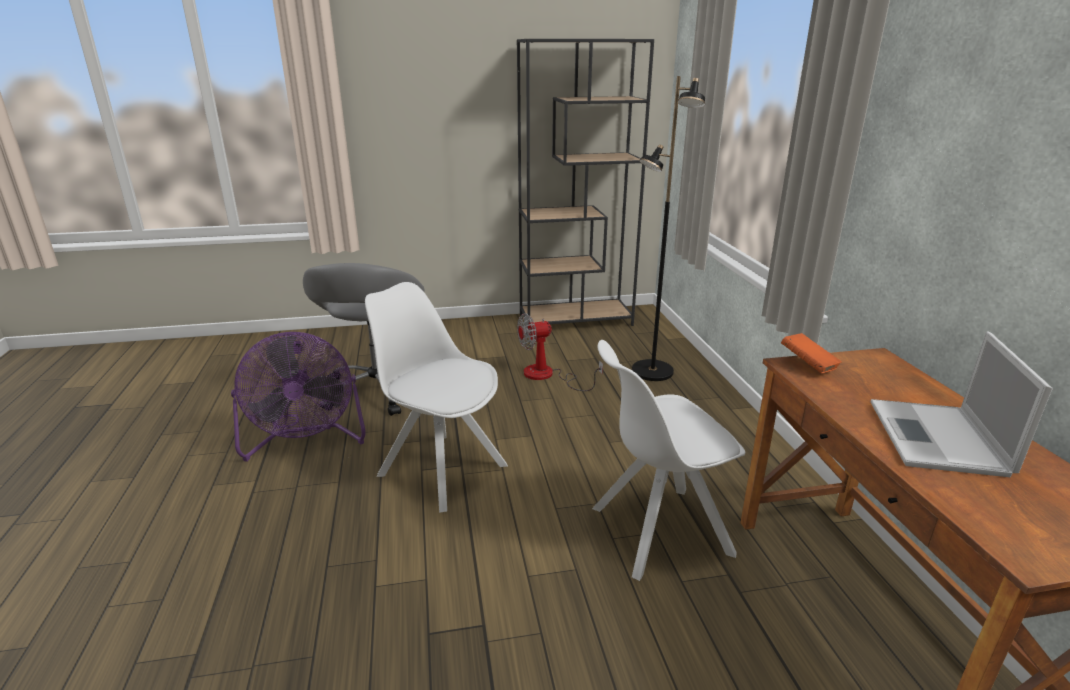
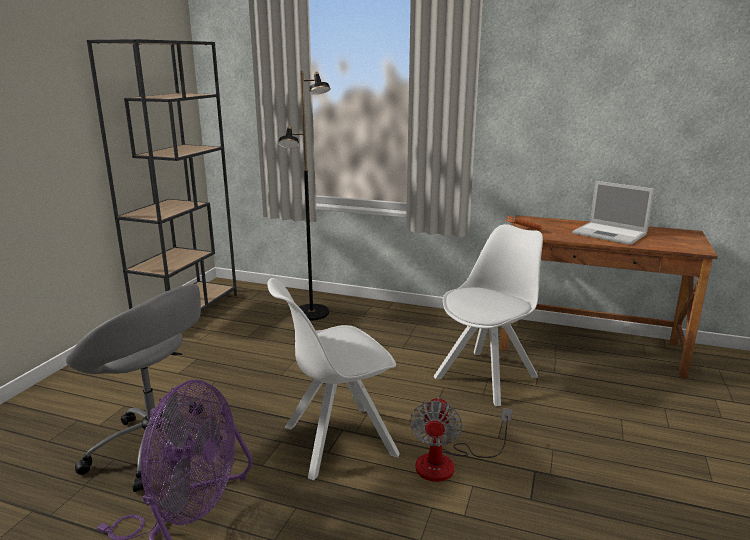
camera: 60 degrees left, 5 degrees down
(548, 376) = (259, 351): fan -> fan (447, 463)
(658, 531) = (487, 376): white chair -> white chair turned 150 degrees counterclockwise

